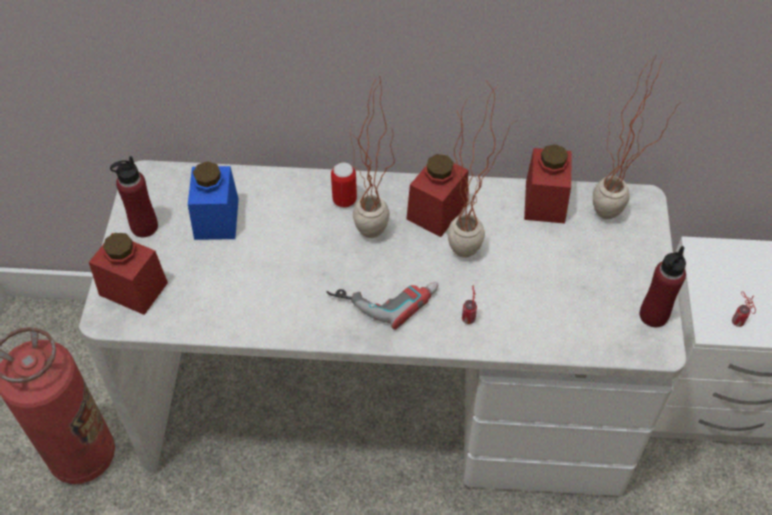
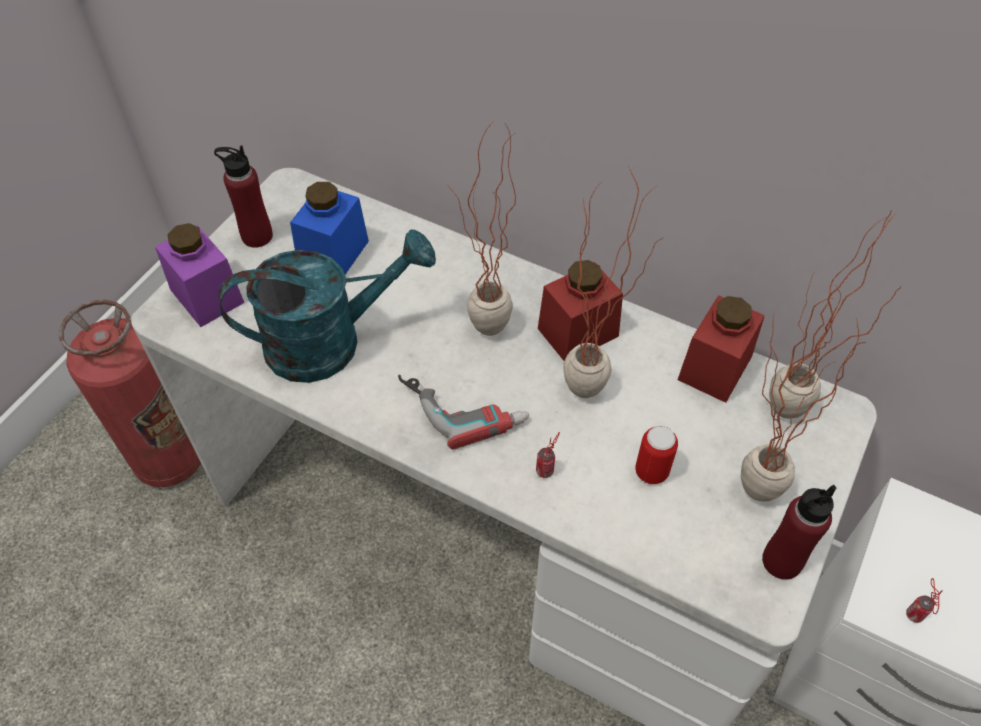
camera: 25 degrees right, 0 degrees up
(133, 289) = (207, 296): red jar -> purple jar
(256, 286) = (330, 341): none -> turquoise watering can
(344, 200) = (480, 282): can -> can (651, 472)
(605, 278) = (742, 488): none -> potted plant

